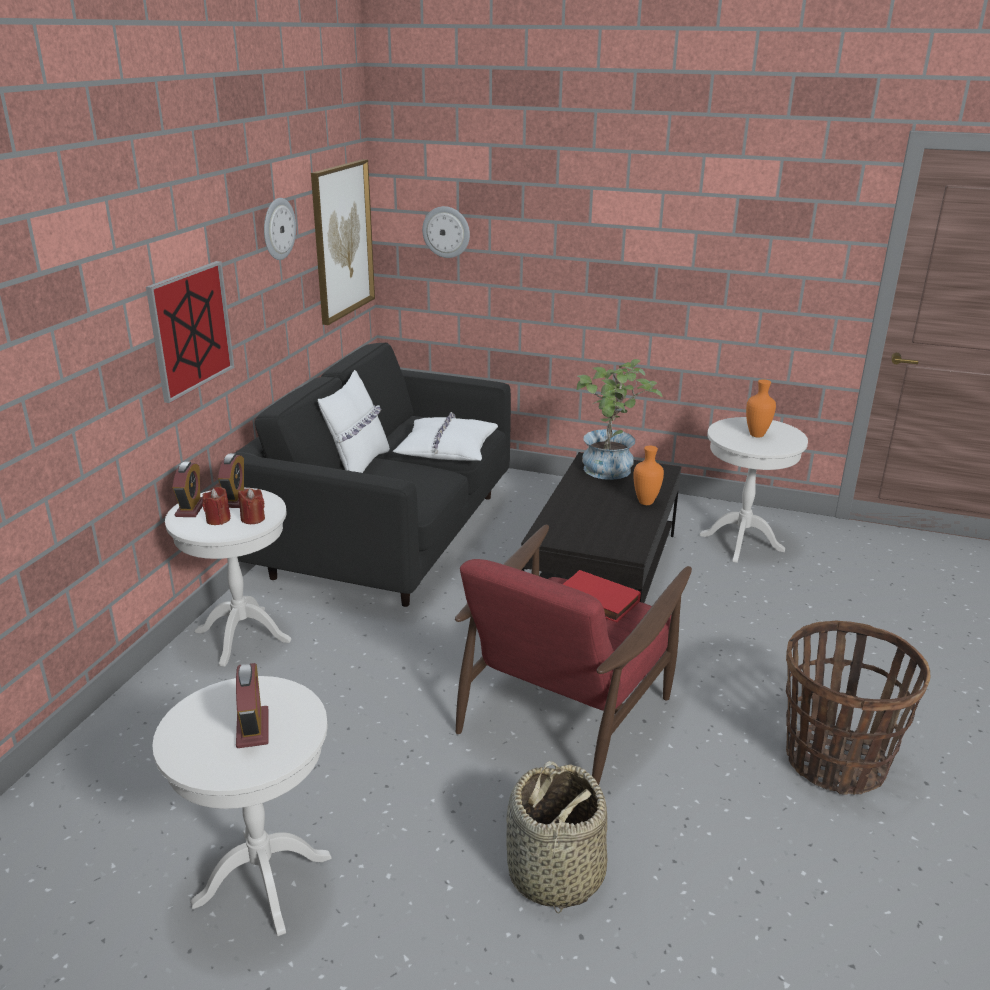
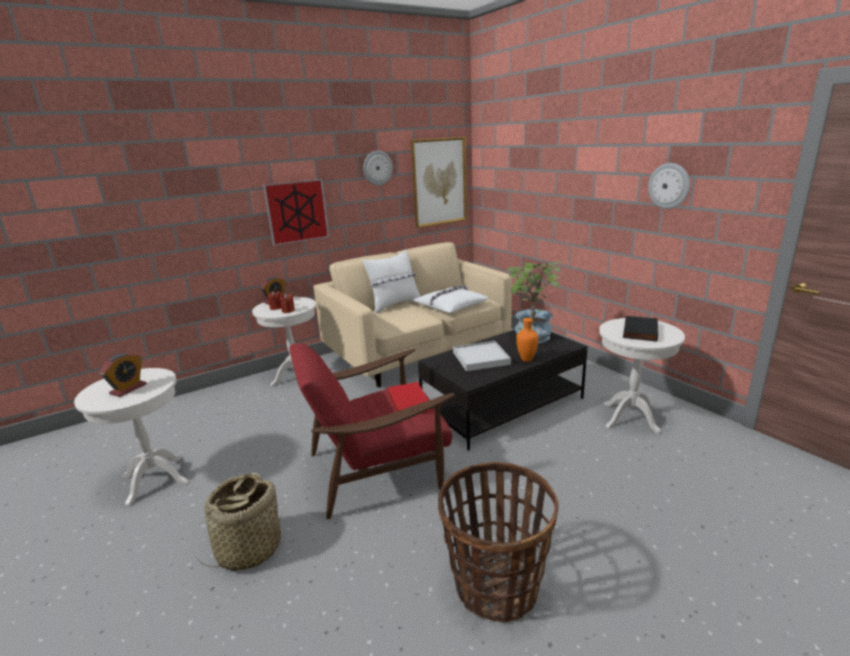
camera: 40 degrees right, 5 degrees down
(235, 499) = (297, 302): alarm clock -> none
(388, 535) = (417, 352): black sofa -> beige sofa
(446, 232) = (502, 179): wall clock -> wall clock (669, 186)
(594, 516) = (481, 358): none -> white tray
(755, 435) = (638, 331): orange vase -> black book

